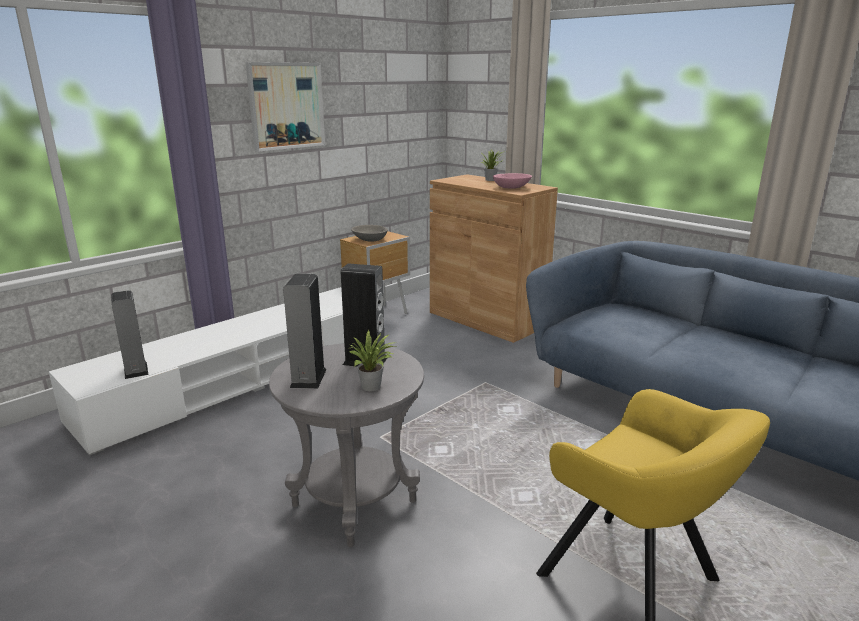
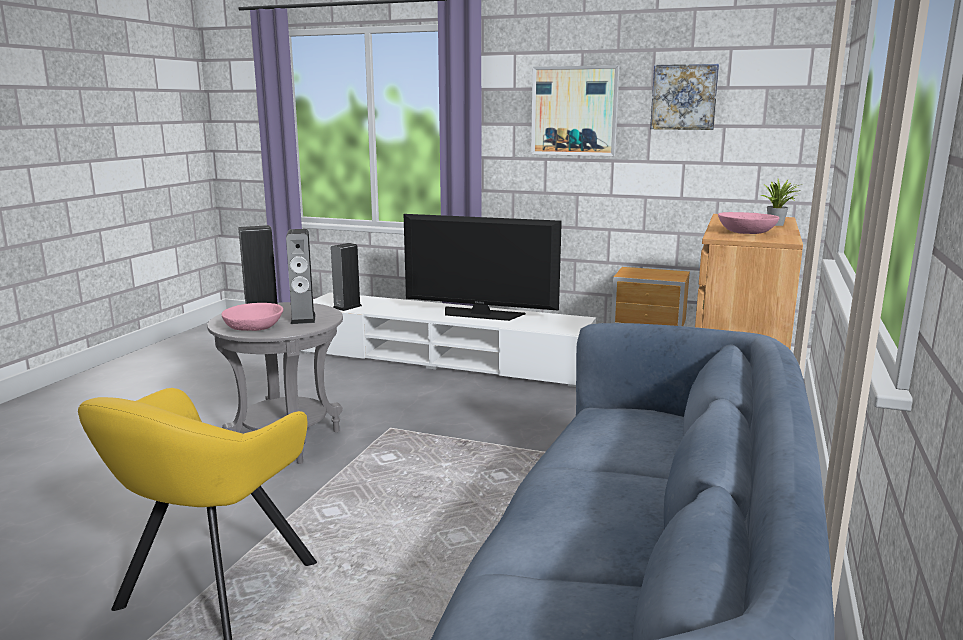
camera: 65 degrees right, 5 degrees down
(272, 318) = (480, 314): none -> television
(363, 91) = (684, 97): none -> picture
(369, 239) = (641, 273): grey bowl -> none
(373, 387) = (254, 327): potted plant -> pink bowl

